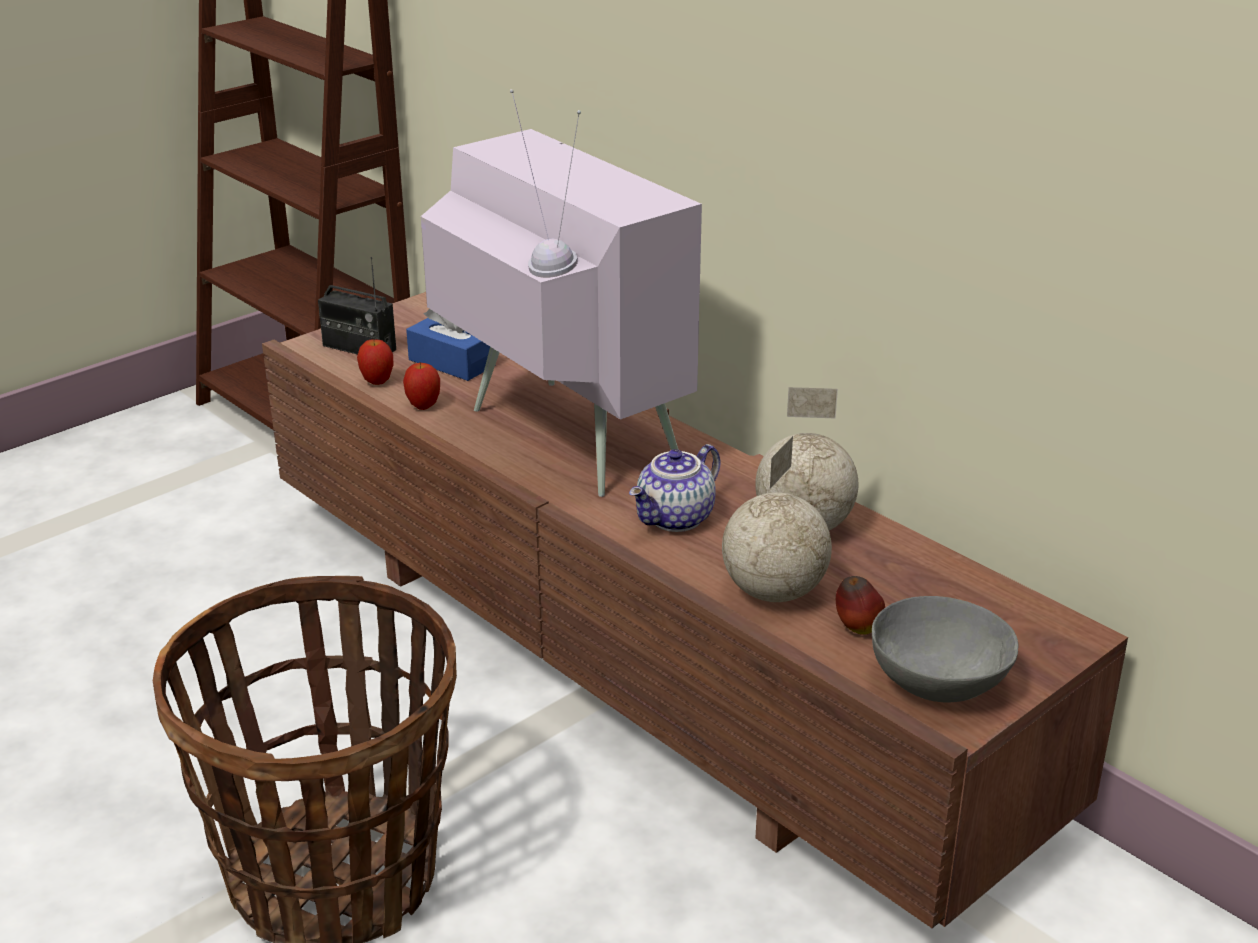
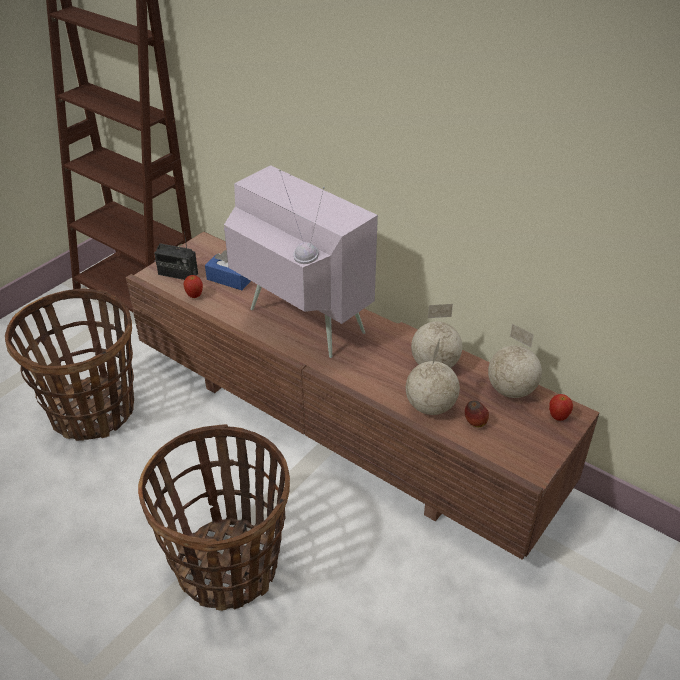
camera: 10 degrees left, 10 degrees up
(166, 591) = (93, 410): none -> basket
(423, 406) = (223, 309): apple -> apple (558, 417)
(676, 519) = (371, 367): teapot -> none
(938, 683) = (520, 451): grey bowl -> none
(949, 583) = (511, 391): none -> globe

